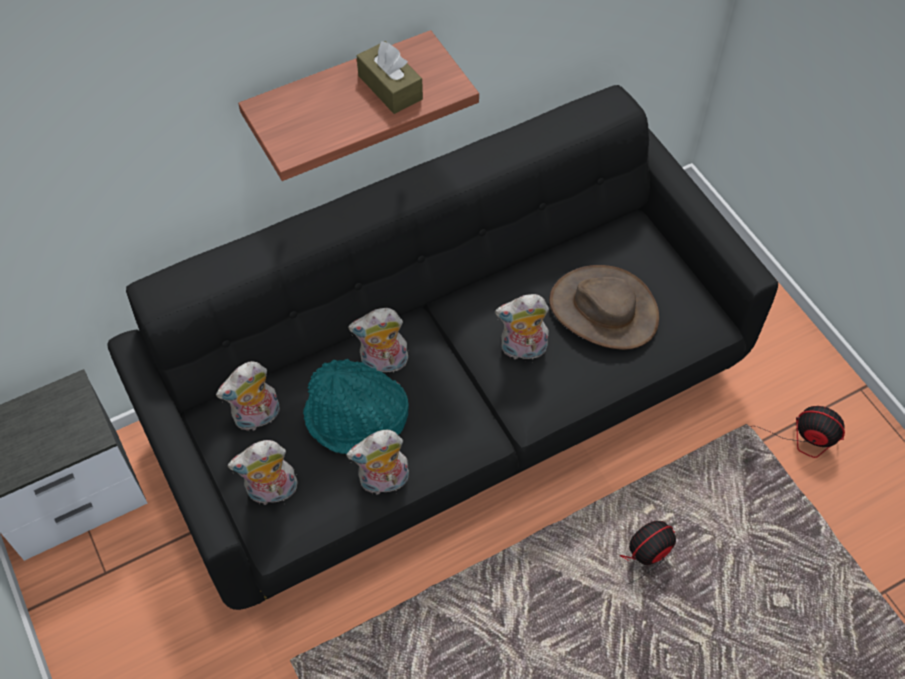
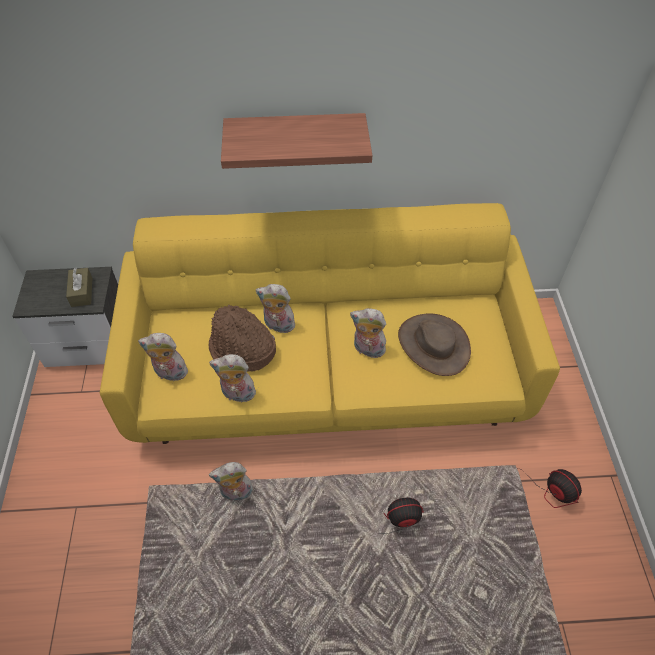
camera: 25 degrees right, 5 degrees down
(257, 418) = (187, 329): plush toy -> plush toy (236, 493)
(356, 419) = (242, 351): turquoise hat -> brown hat
(390, 87) = (318, 136): brown tissue box -> brown tissue box (82, 292)
(452, 404) = (328, 377): black sofa -> yellow sofa

